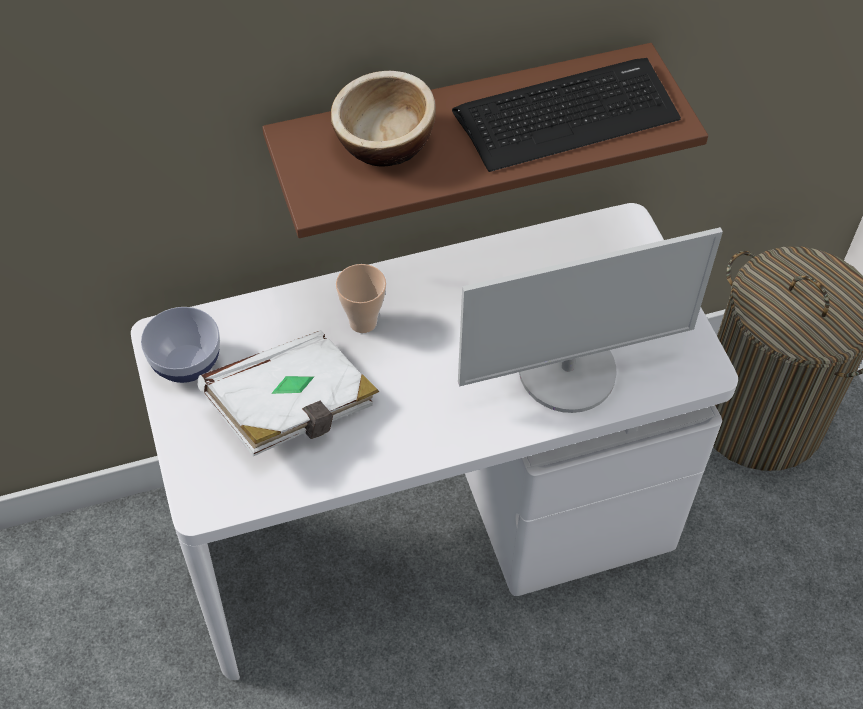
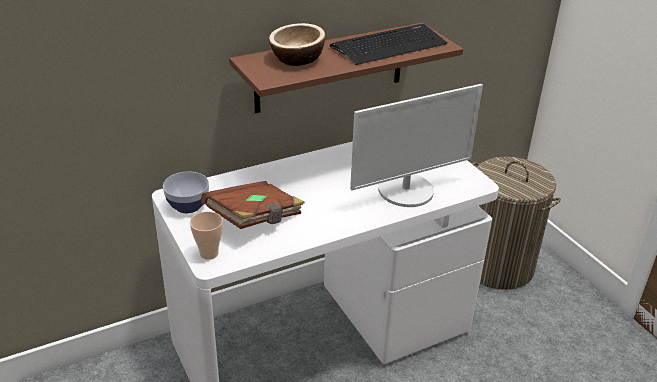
camera: 10 degrees left, 20 degrees down
(293, 410) = (255, 219): white book -> brown book
(363, 322) = (286, 180): cup -> cup (209, 253)

